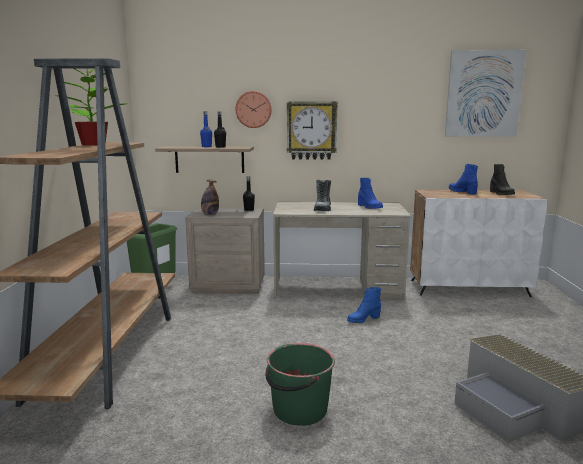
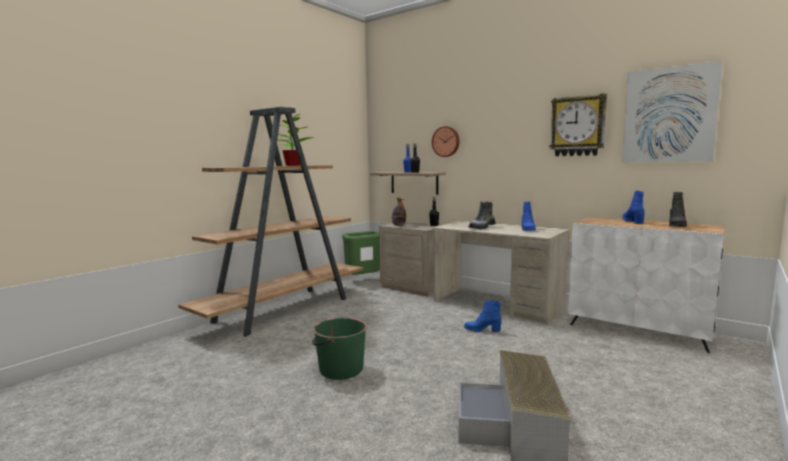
camera: 35 degrees right, 5 degrees down
(311, 130) = (491, 158): wall clock -> wall clock (578, 126)

